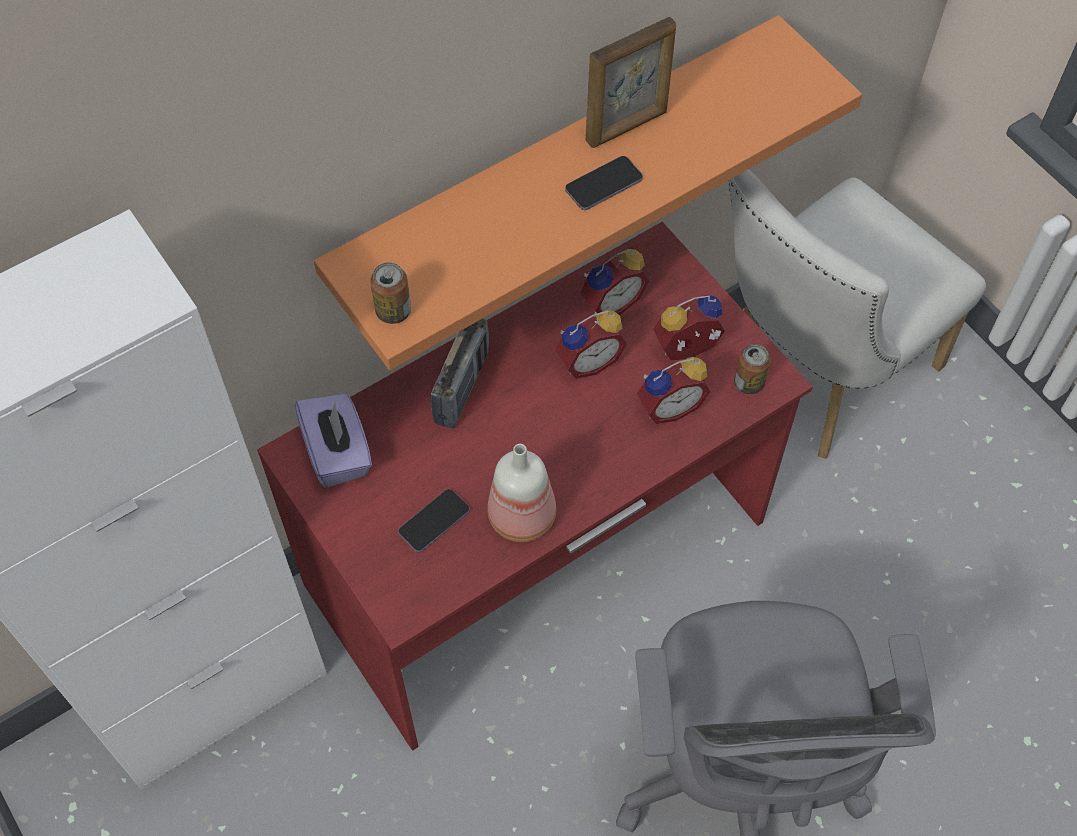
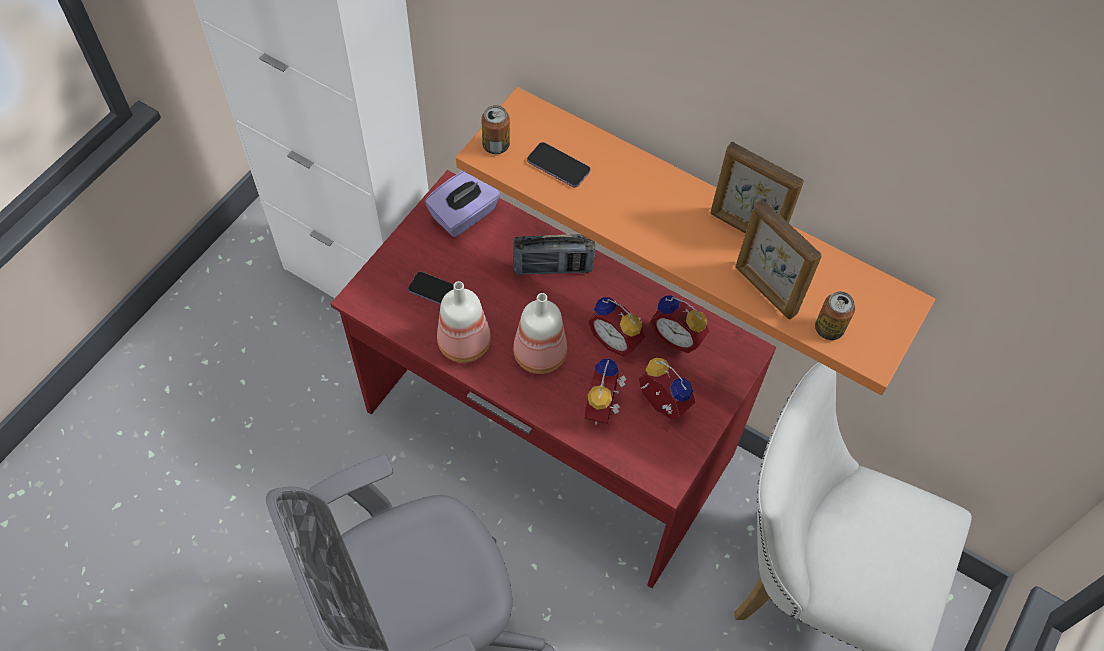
camera: 65 degrees right, 0 degrees up
(574, 444) = (539, 356): none -> bottle
(603, 185) = (678, 232): phone -> phone (558, 166)
(668, 406) = (604, 408): alarm clock -> alarm clock turned 60 degrees clockwise
(711, 141) = (765, 290): none -> picture frame
(749, 383) = (653, 459): can -> can (829, 329)

